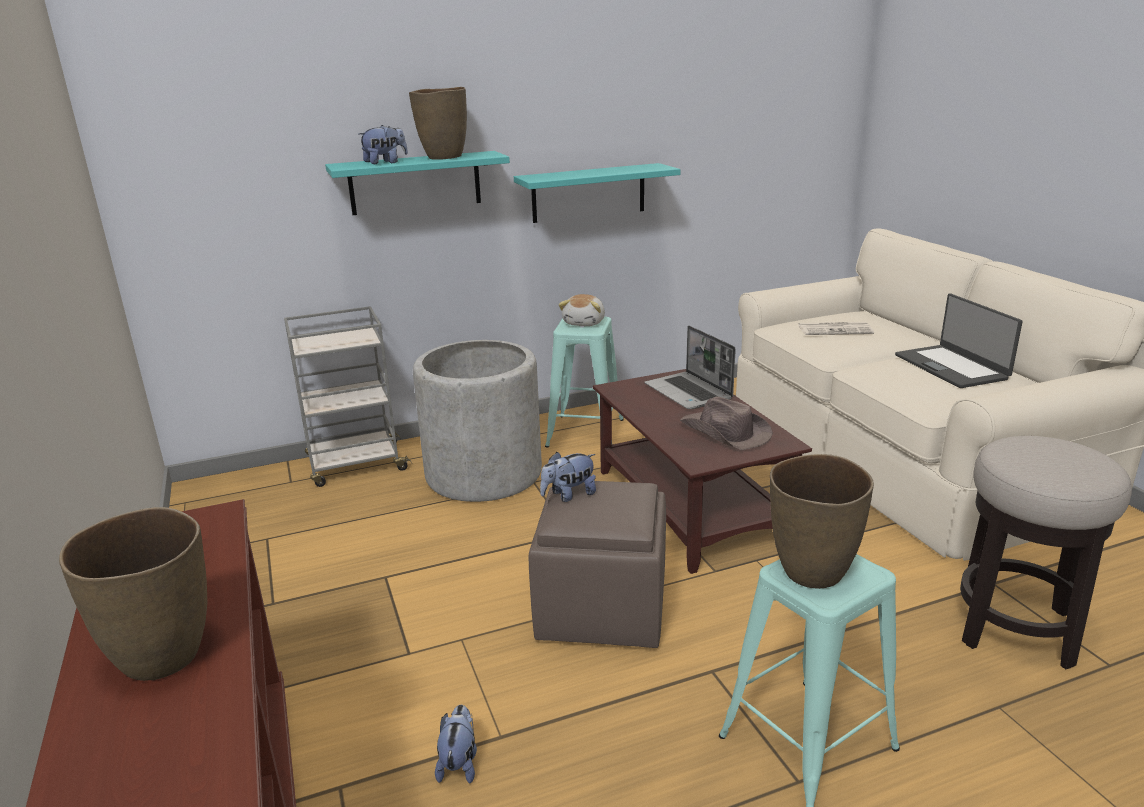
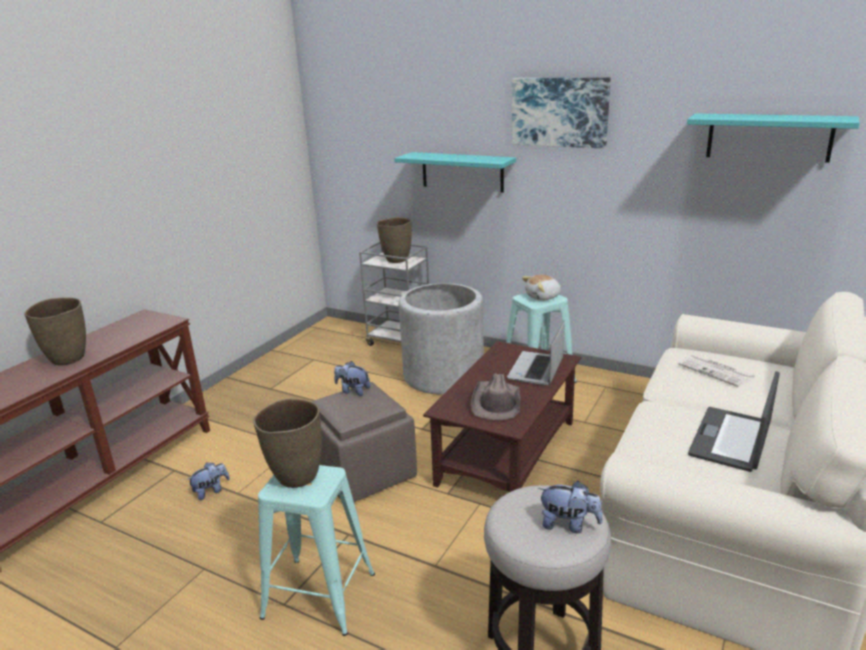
camera: 50 degrees right, 0 degrees up
(385, 163) = (432, 156): plush toy -> plush toy (569, 525)
(443, 157) = (470, 158): brown vase -> brown vase (396, 260)
(548, 83) = (560, 112): none -> picture
(588, 193) = (586, 199): turquoise shelf -> turquoise shelf (768, 137)

